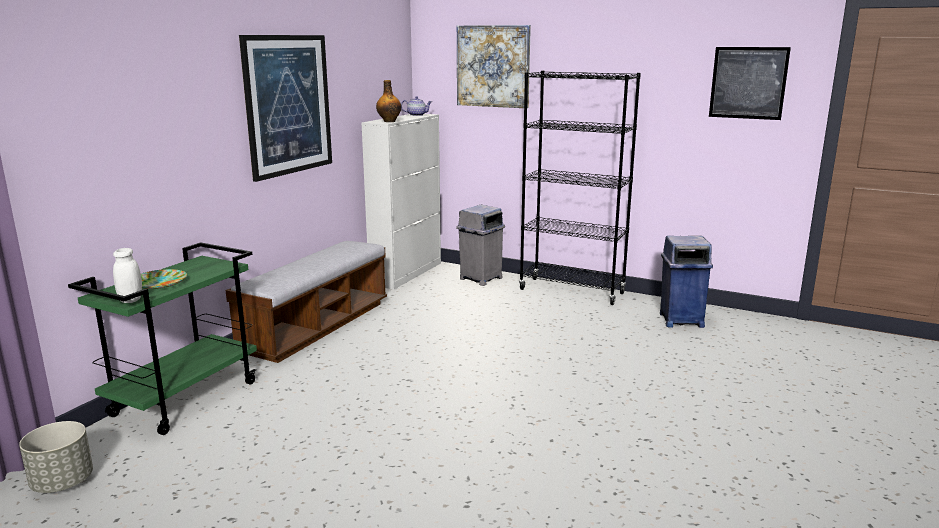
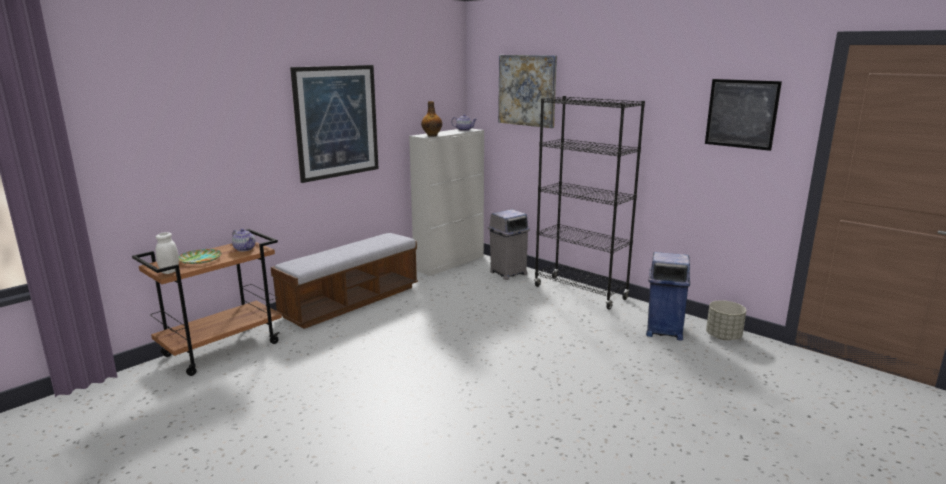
camera: 15 degrees right, 0 degrees up
(62, 483) = (105, 402): grey planter -> grey planter (723, 337)
(185, 398) = (223, 349): green cart -> brown cart
(208, 266) = (245, 249): none -> teapot

